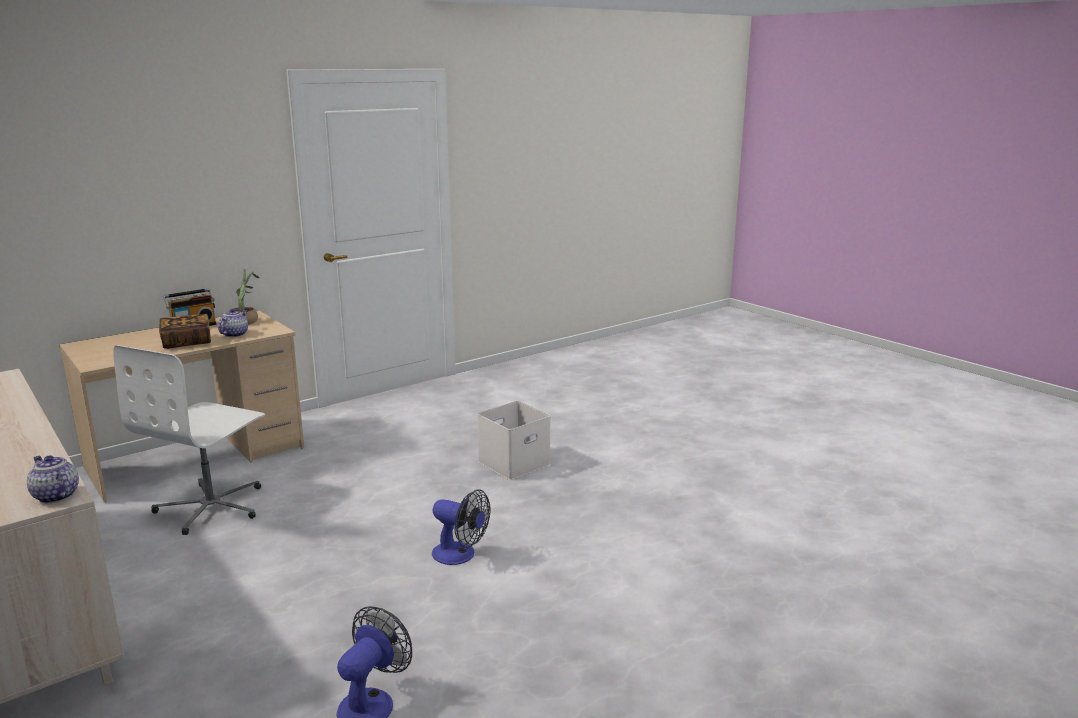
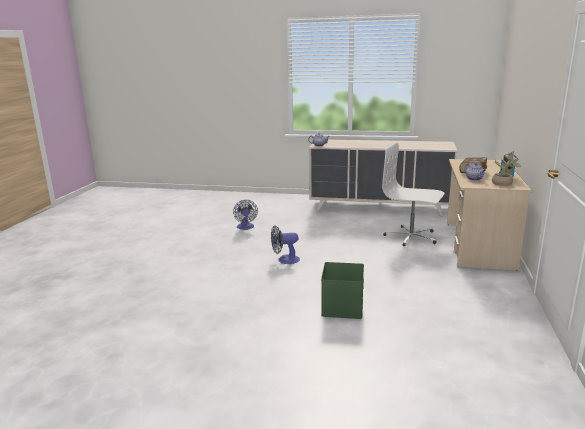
camera: 140 degrees right, 0 degrees up
(212, 507) = (411, 237): white office chair -> white office chair turned 45 degrees counterclockwise
(514, 462) = (343, 307): white storage box -> green storage box

